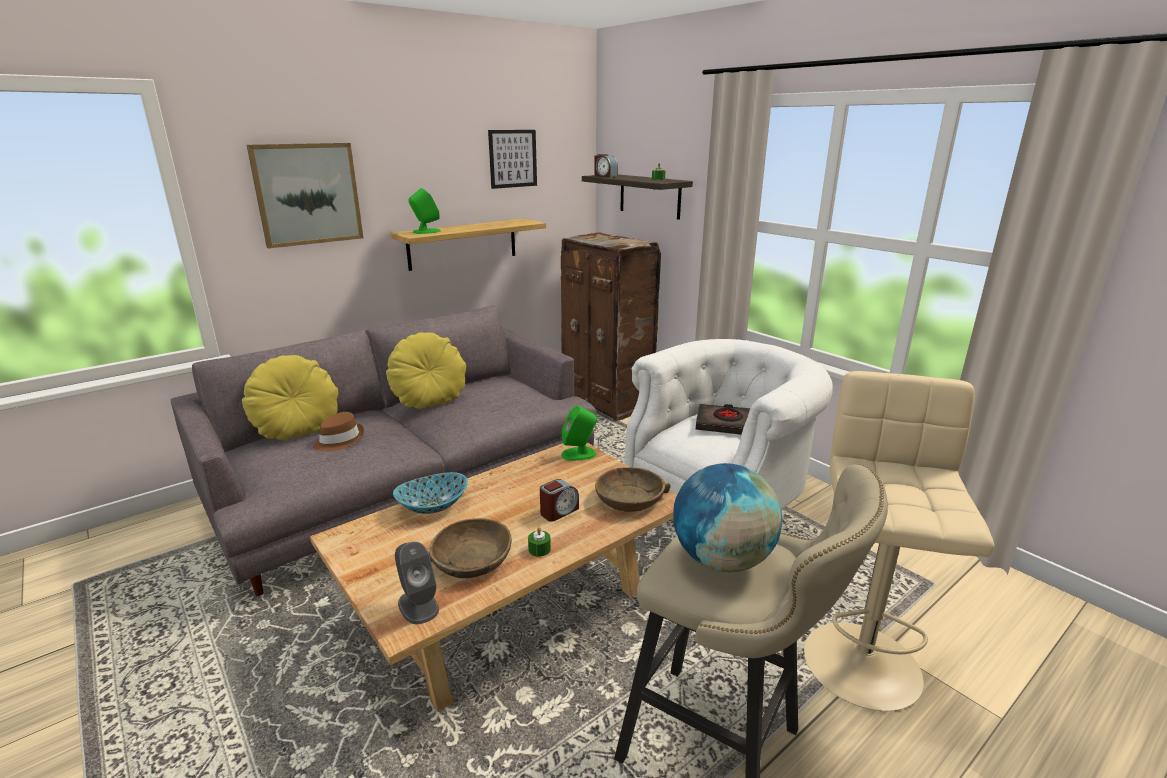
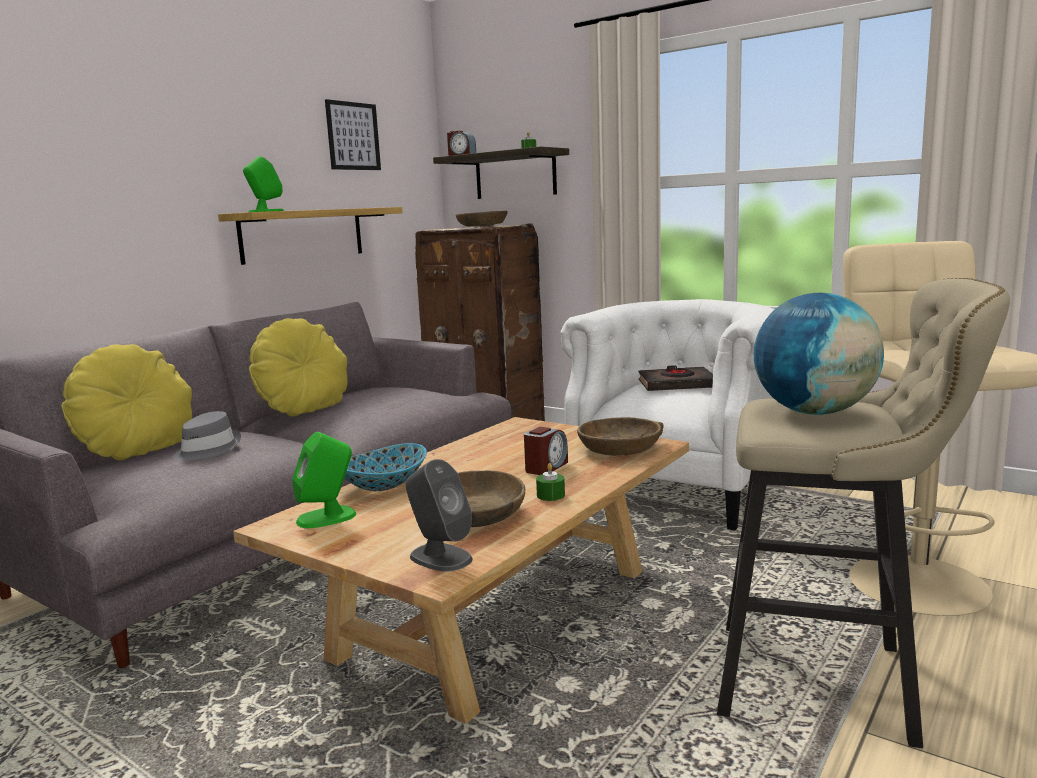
camera: 15 degrees left, 10 degrees down
(307, 194) = (117, 156): picture -> none
(339, 440) = (207, 450): brown hat -> grey hat
(579, 454) = (528, 427): green speaker -> green speaker (327, 517)
(615, 240) = (482, 226): none -> brown bowl

